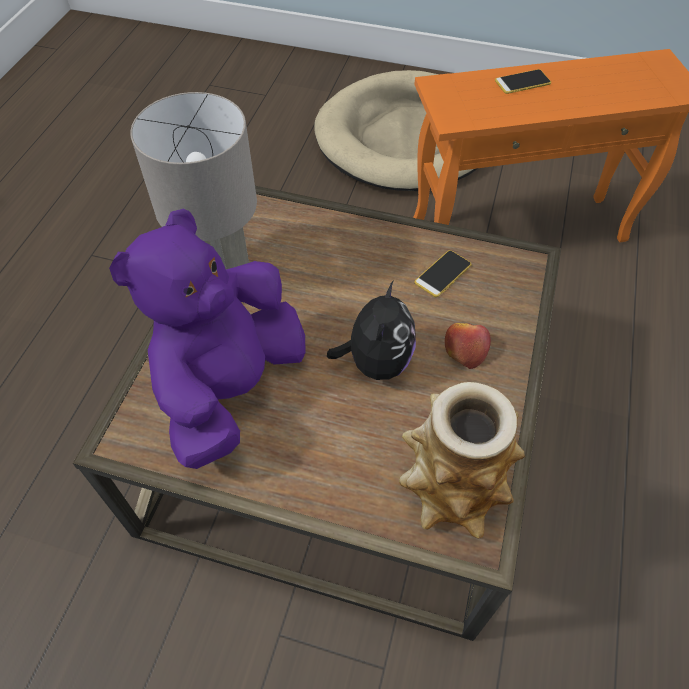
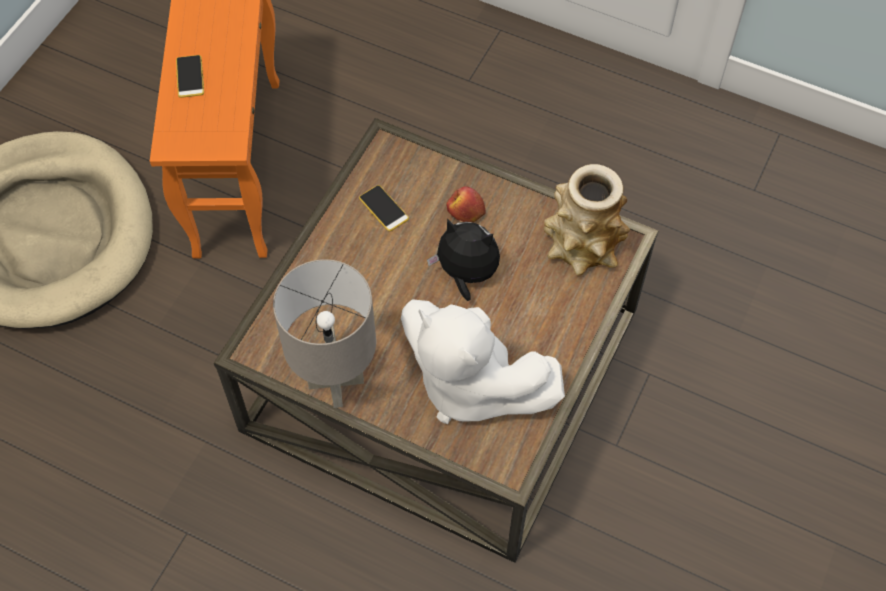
camera: 80 degrees left, 5 degrees up
(230, 386) = (470, 384): purple plush toy -> white plush toy

